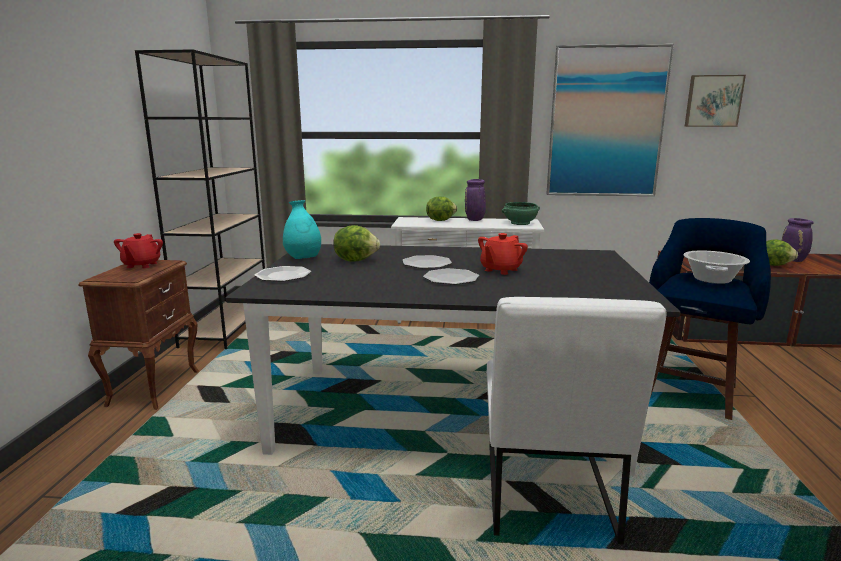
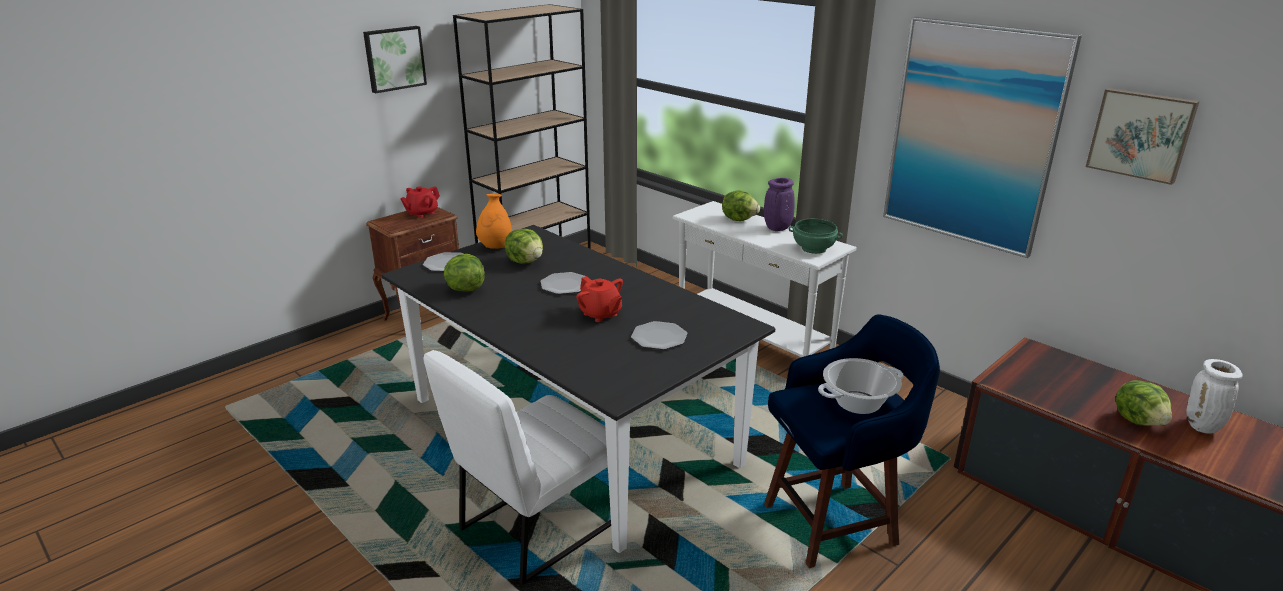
camera: 40 degrees right, 10 degrees up
(84, 86) = (394, 58): none -> picture
(303, 259) = (495, 247): turquoise vase -> orange vase
(348, 284) = (465, 289): none -> lettuce
(451, 278) = (541, 309): plate -> plate (659, 337)
(500, 270) = (600, 314): red teapot -> red teapot turned 120 degrees counterclockwise
(793, 260) = (1202, 427): purple vase -> white vase

